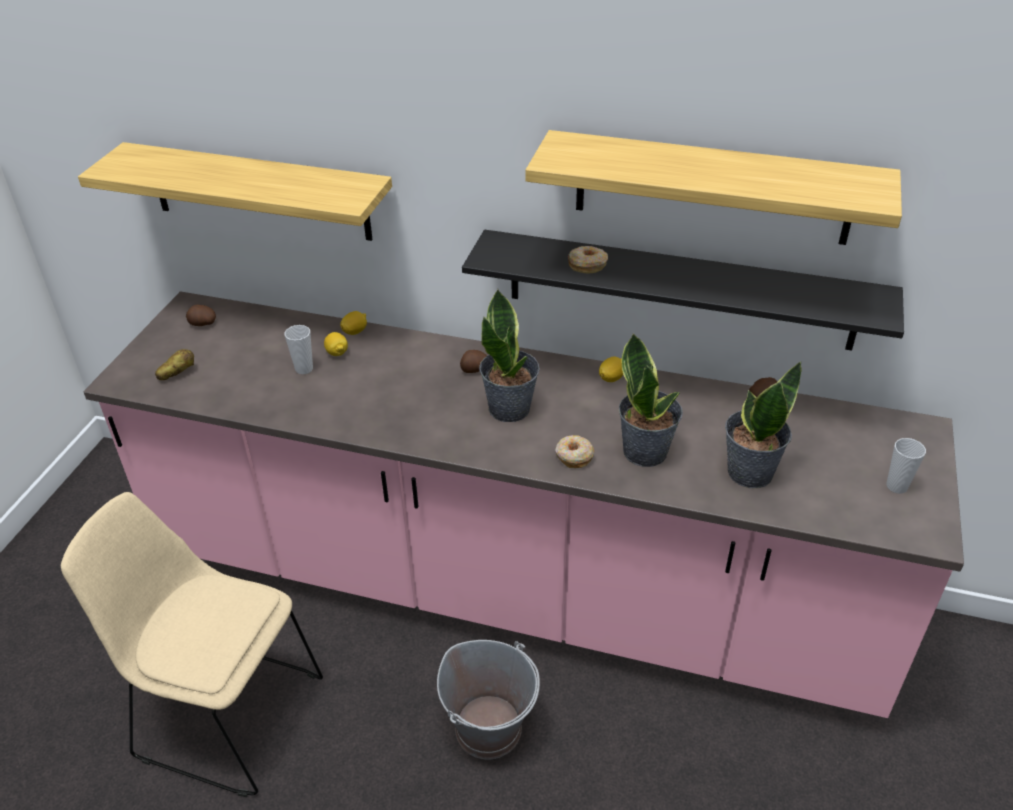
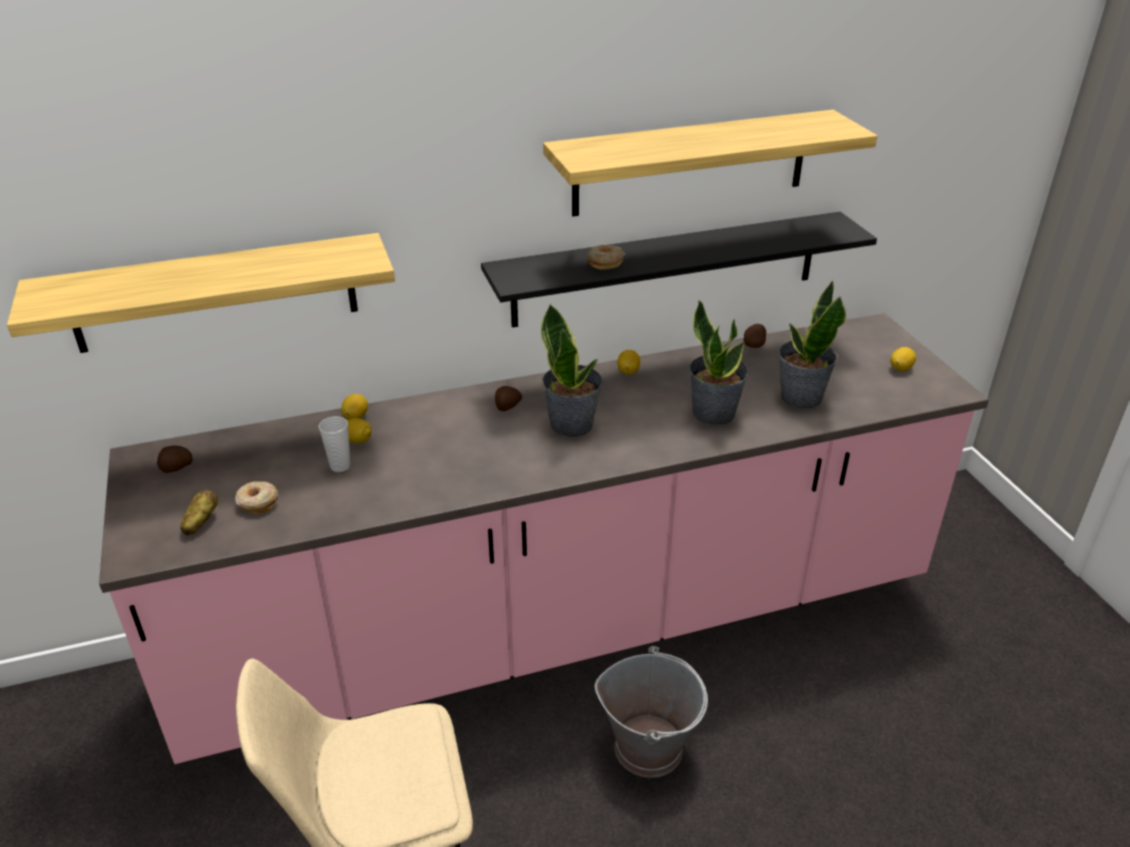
camera: 35 degrees left, 5 degrees down
(573, 456) = (664, 439): donut -> donut (257, 503)
(896, 486) = (900, 368): cup -> lemon

